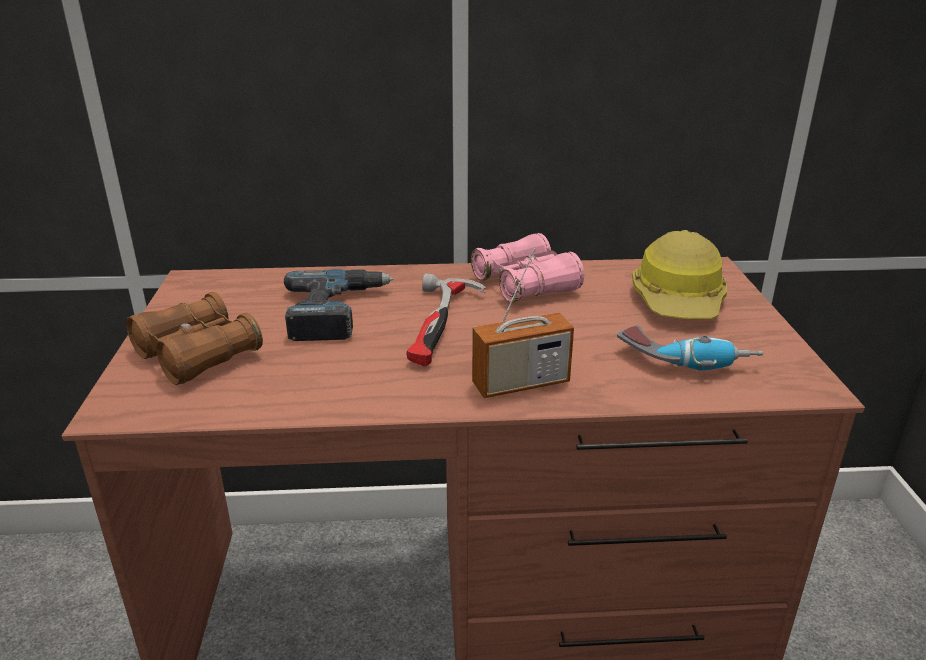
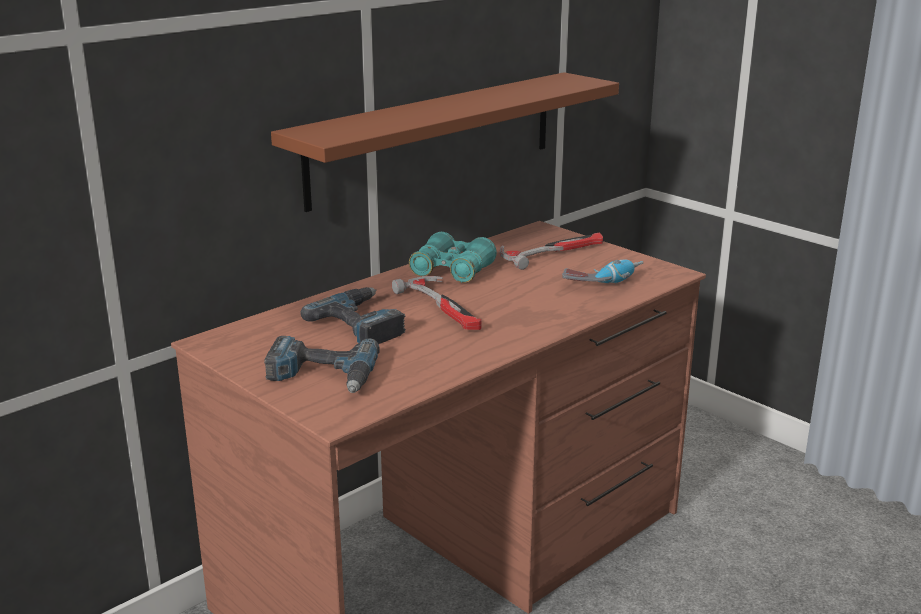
camera: 40 degrees left, 5 degrees down
(197, 354) = (321, 376): brown binoculars -> power drill
(521, 384) = (543, 320): radio -> none
(525, 285) = (452, 271): pink binoculars -> turquoise binoculars
(561, 112) = (435, 138): none -> brown shelf
(679, 300) = (553, 252): hard hat -> hammer

